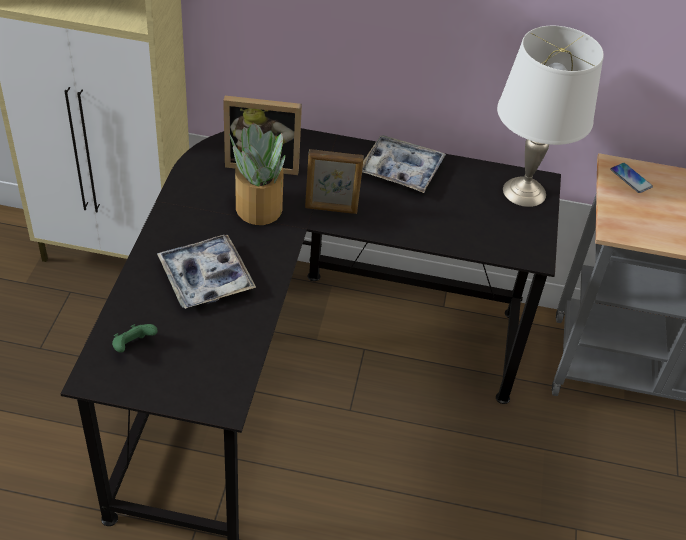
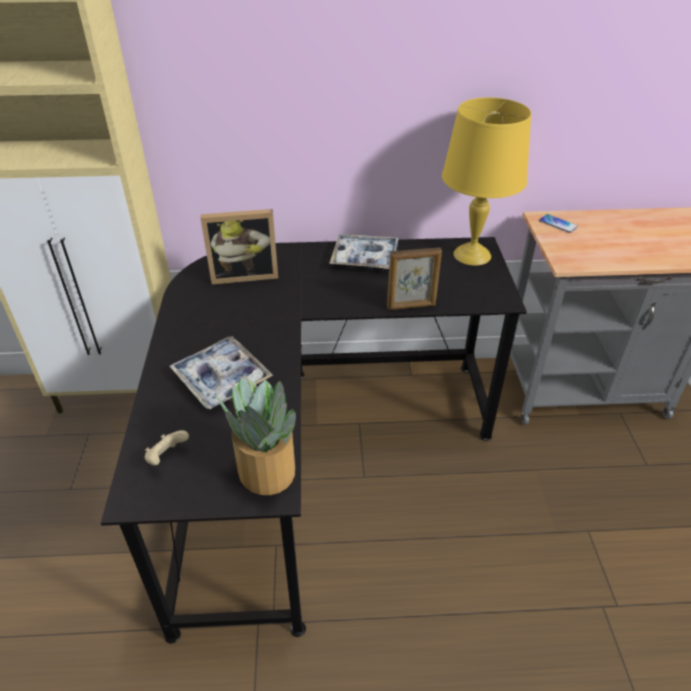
camera: 10 degrees left, 5 degrees down
(133, 346) = (167, 457): green game controller -> beige game controller
(258, 208) = (252, 310): potted plant -> potted plant (266, 471)
(331, 209) = (317, 299): picture frame -> picture frame (411, 306)
(523, 192) = (472, 255): white table lamp -> yellow table lamp

